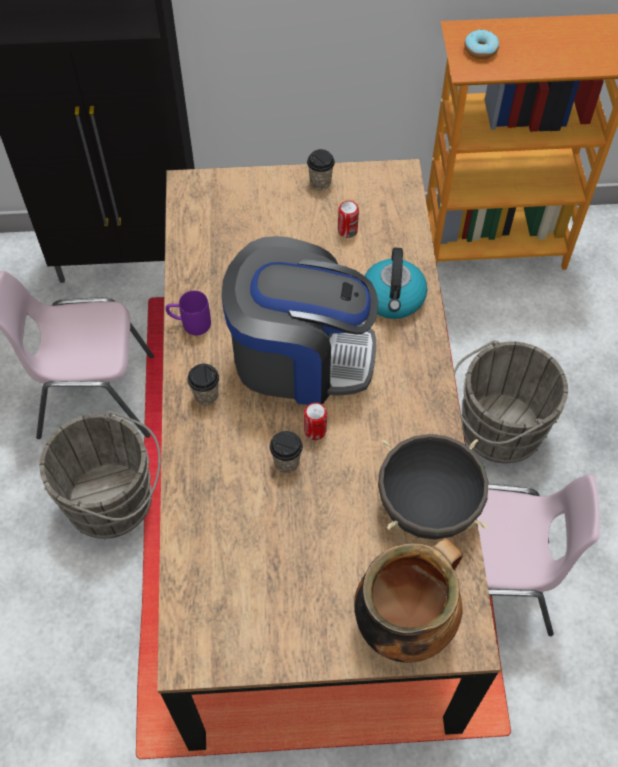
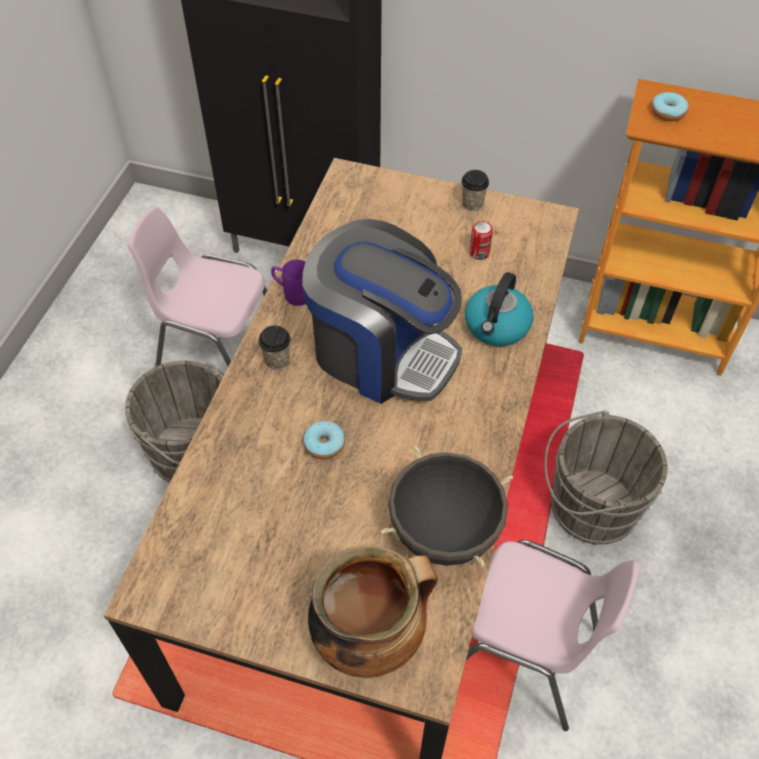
camera: 20 degrees right, 5 degrees down
(286, 462) = (324, 444): cup -> donut
(315, 431) = (365, 424): can -> none

